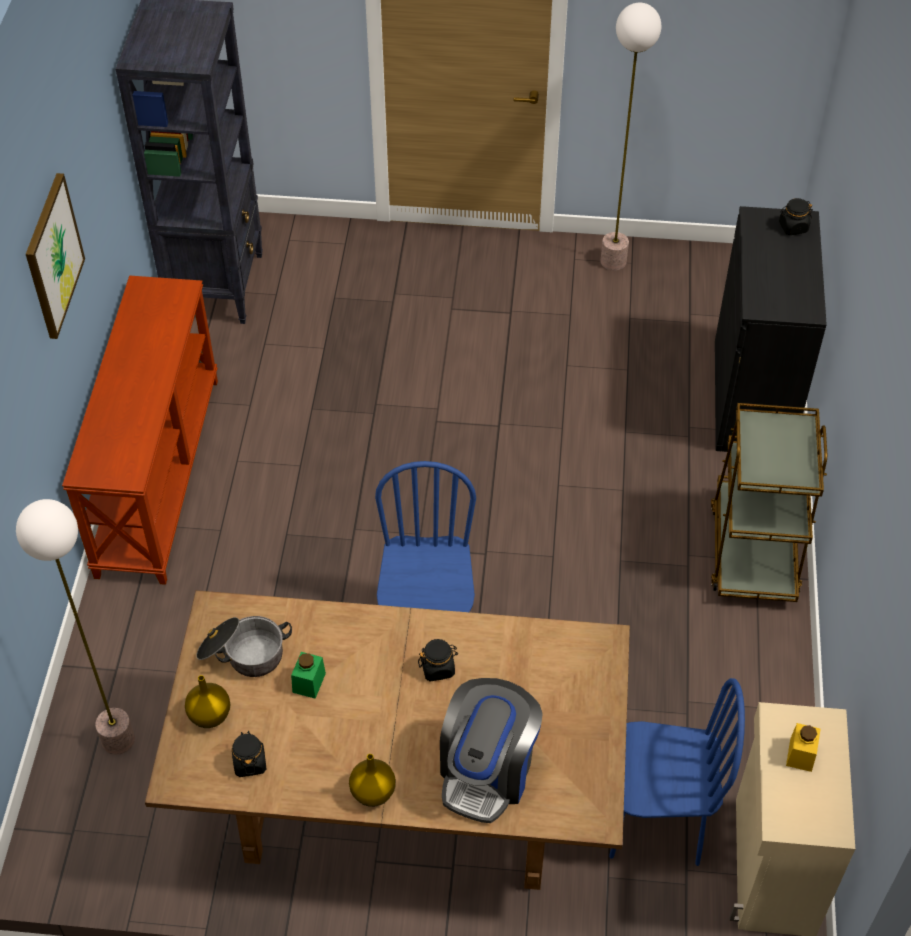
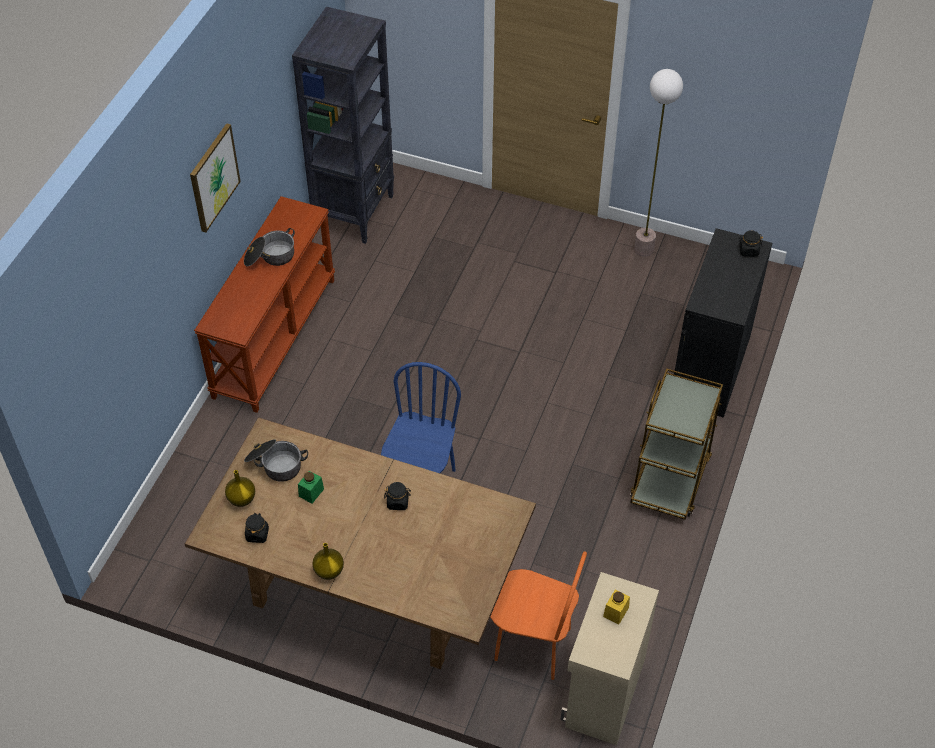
camera: 15 degrees right, 0 degrees up
(117, 739) = (195, 507): floor lamp -> none
(141, 361) = (270, 257): none -> cooking pot
(487, 770) = (407, 574): coffee machine -> none
(654, 823) = (532, 645): blue chair -> orange chair

